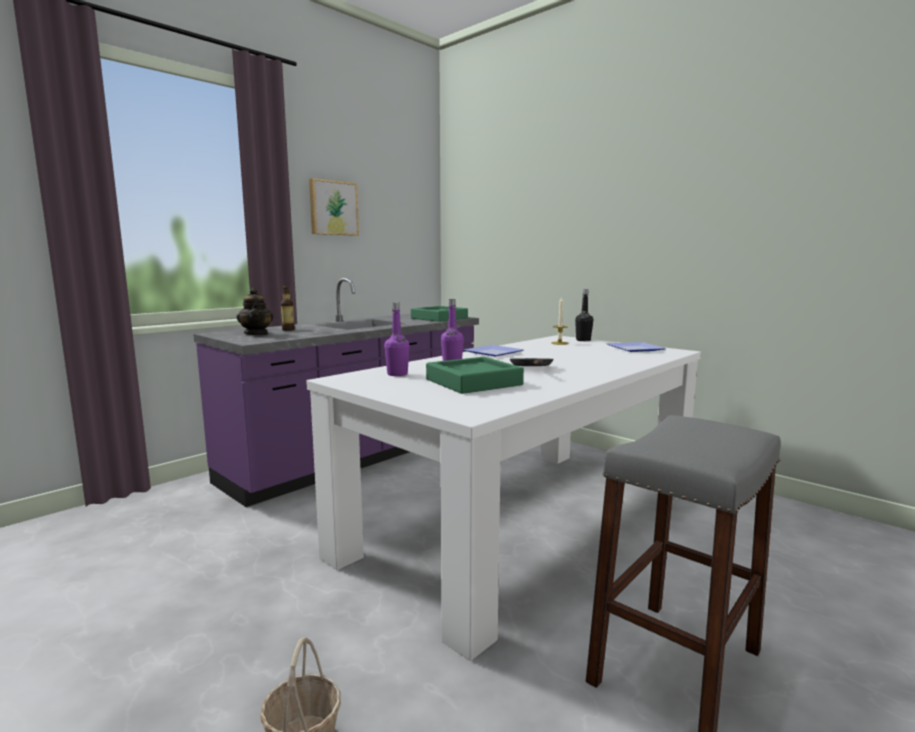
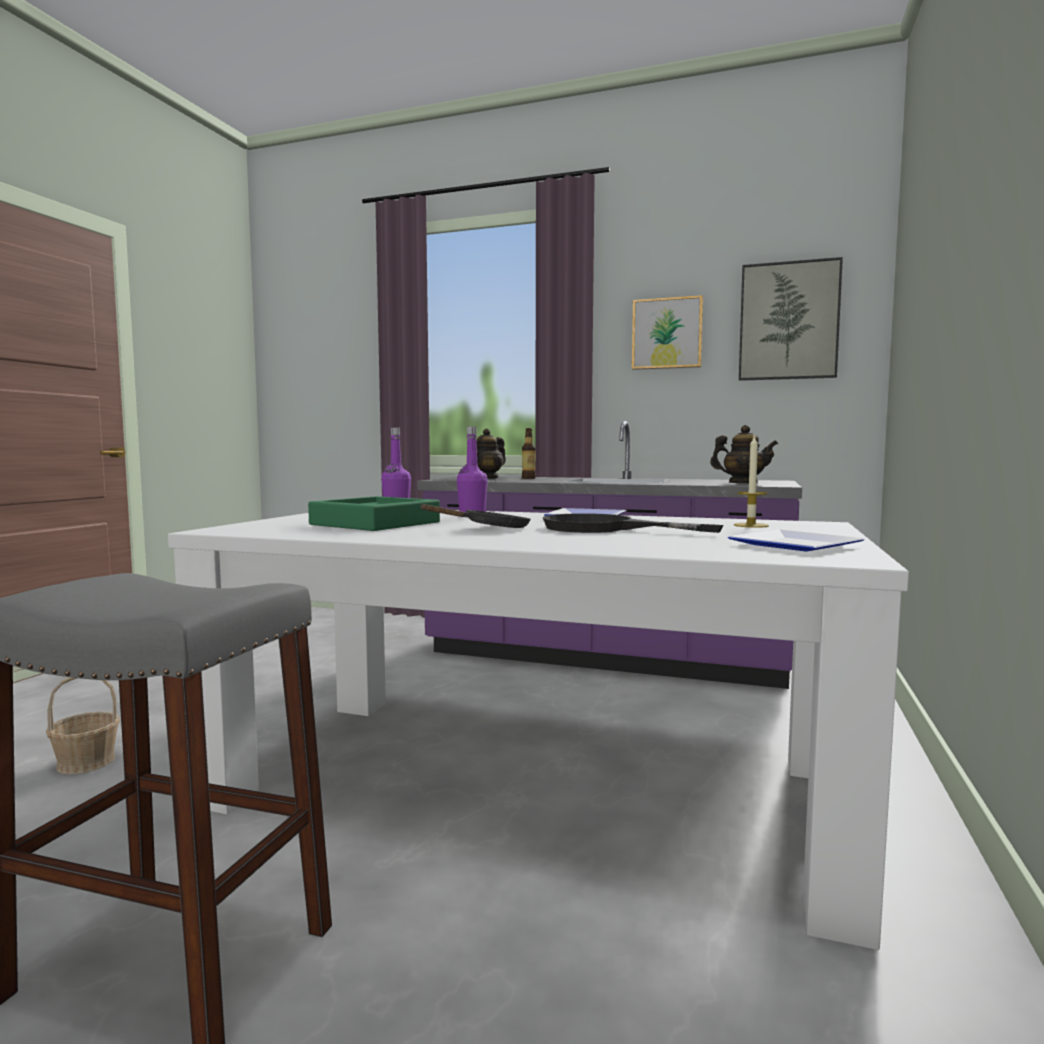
camera: 65 degrees right, 5 degrees down
(399, 209) = (788, 321): none -> picture
(439, 318) = (743, 483): green tray -> teapot
(552, 357) = (604, 528): none -> black frying pan
(583, 340) = (823, 529): black bottle -> none

